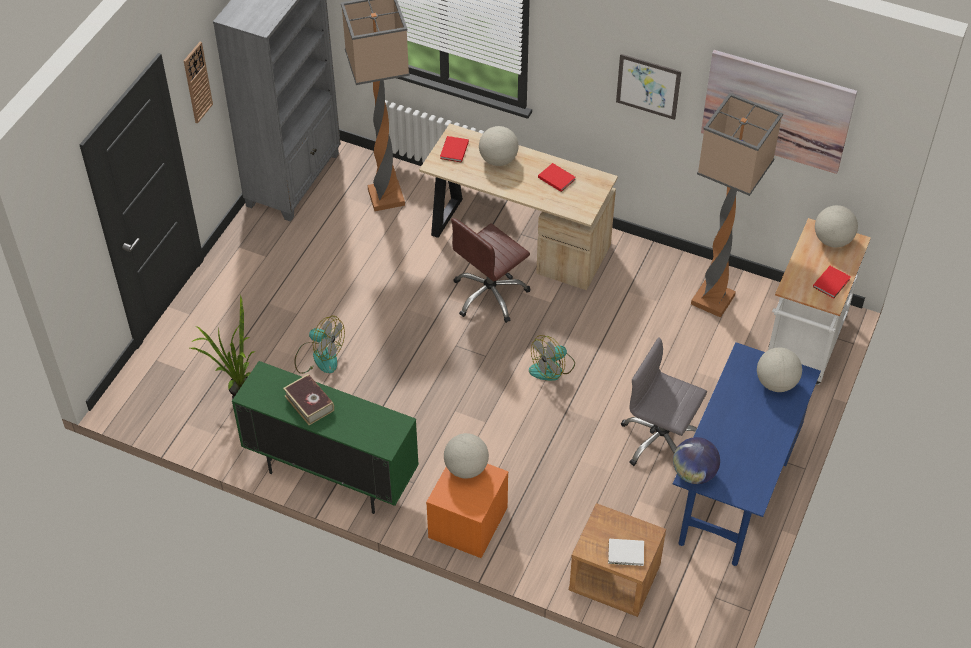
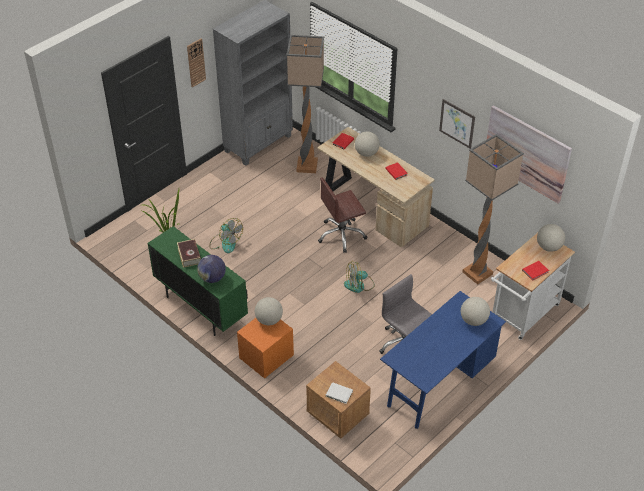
camera: 20 degrees right, 5 degrees down
(694, 473) = (396, 357): globe -> globe (212, 278)

